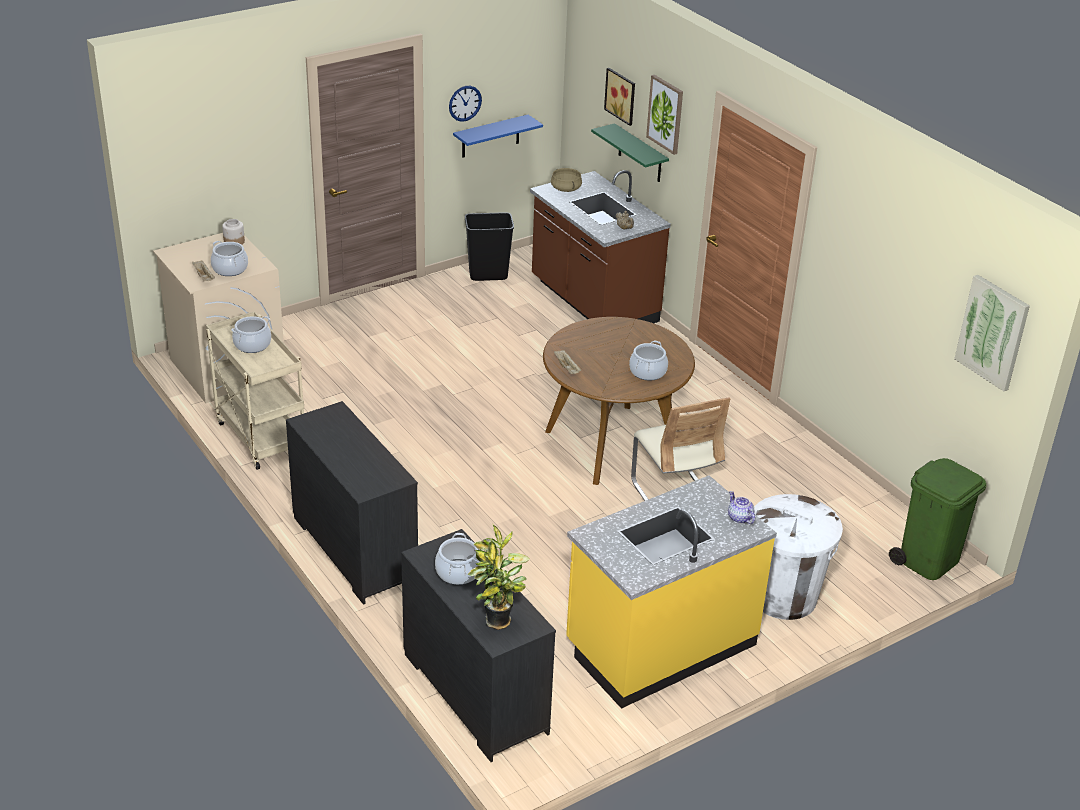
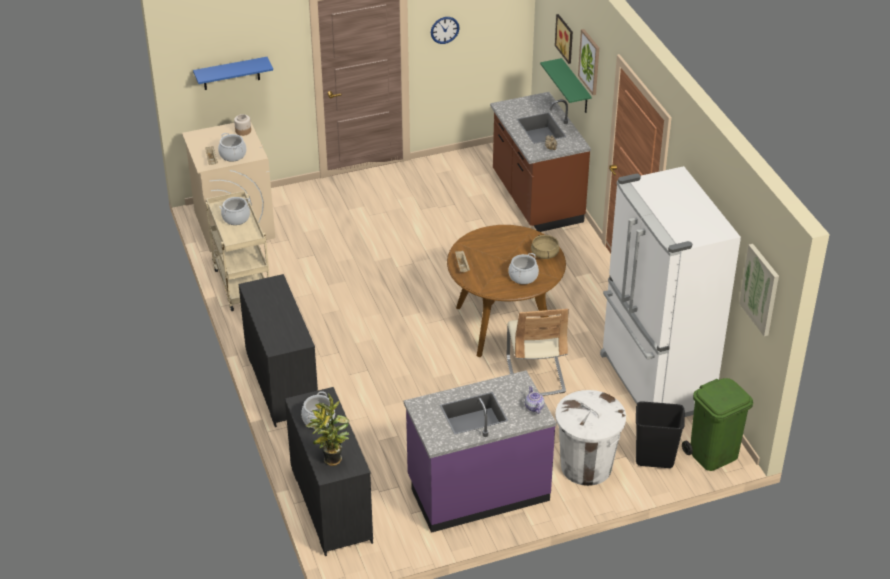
camera: 15 degrees right, 5 degrees up
(488, 275) = (461, 164): black trash can -> black trash can (655, 458)
(490, 136) = (468, 55): blue shelf -> blue shelf (231, 73)
(565, 189) = (518, 106): beige cooking pot -> beige cooking pot (544, 254)
(660, 645) = (477, 489): yellow counter -> purple counter
(820, 488) = (653, 383): none -> white fridge

